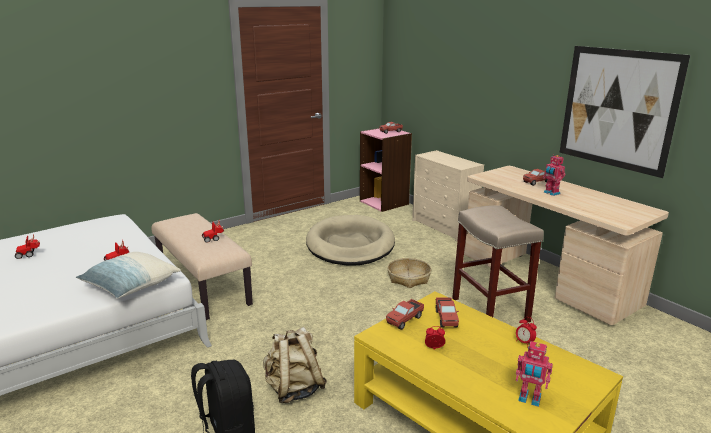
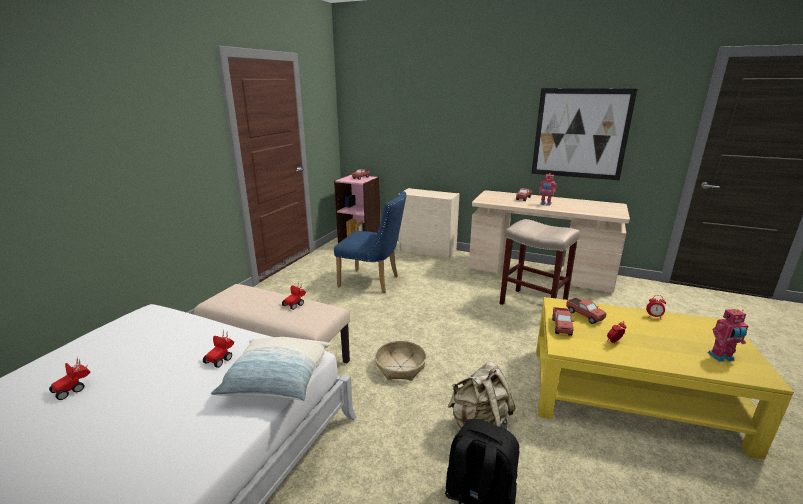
camera: 30 degrees left, 0 degrees up
(350, 245) = (373, 282): beige dog bed -> blue chair
(409, 278) = (450, 297): basket -> basket (400, 366)

